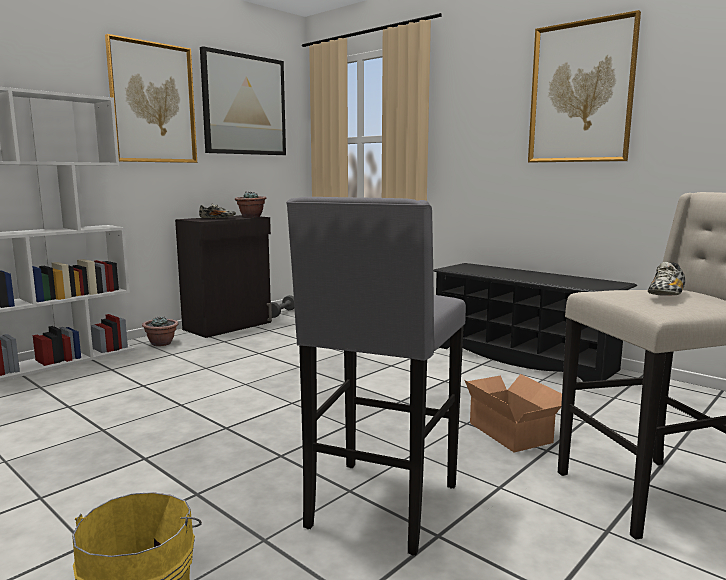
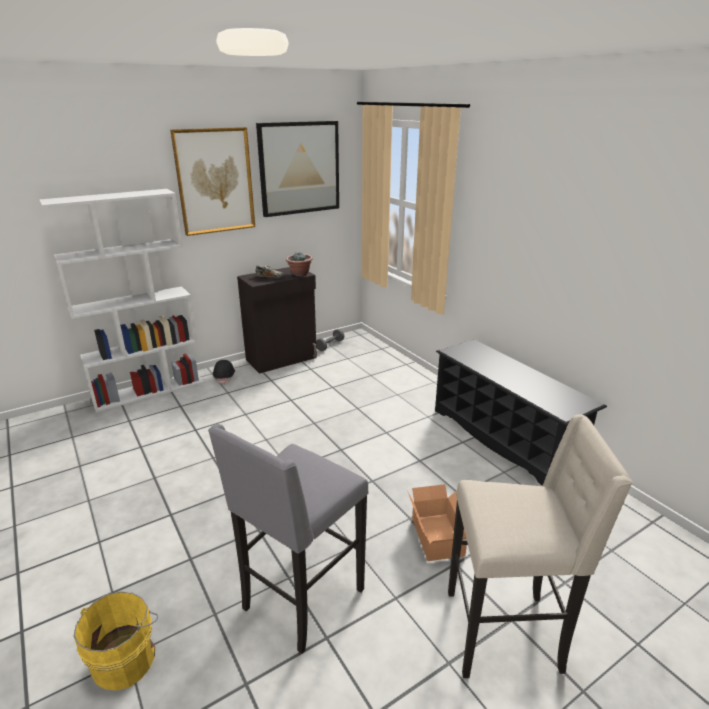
camera: 15 degrees right, 15 degrees up
(162, 343) = (225, 377): potted plant -> black hard hat
(581, 93) = (585, 215): picture -> none
(666, 296) = (523, 513): shoe -> none

